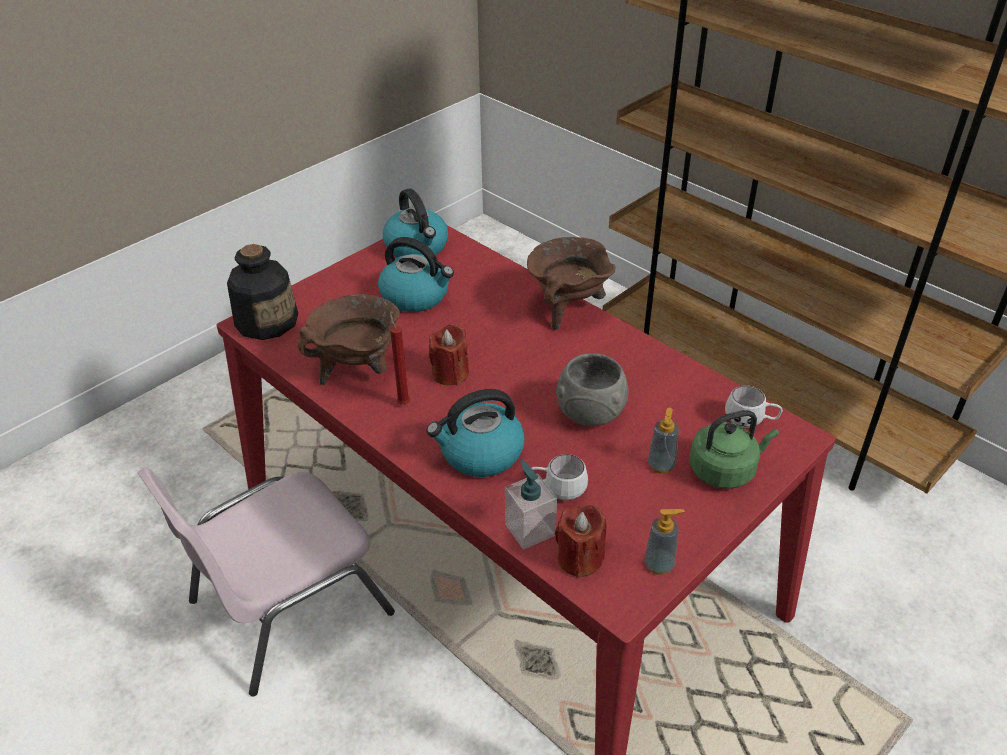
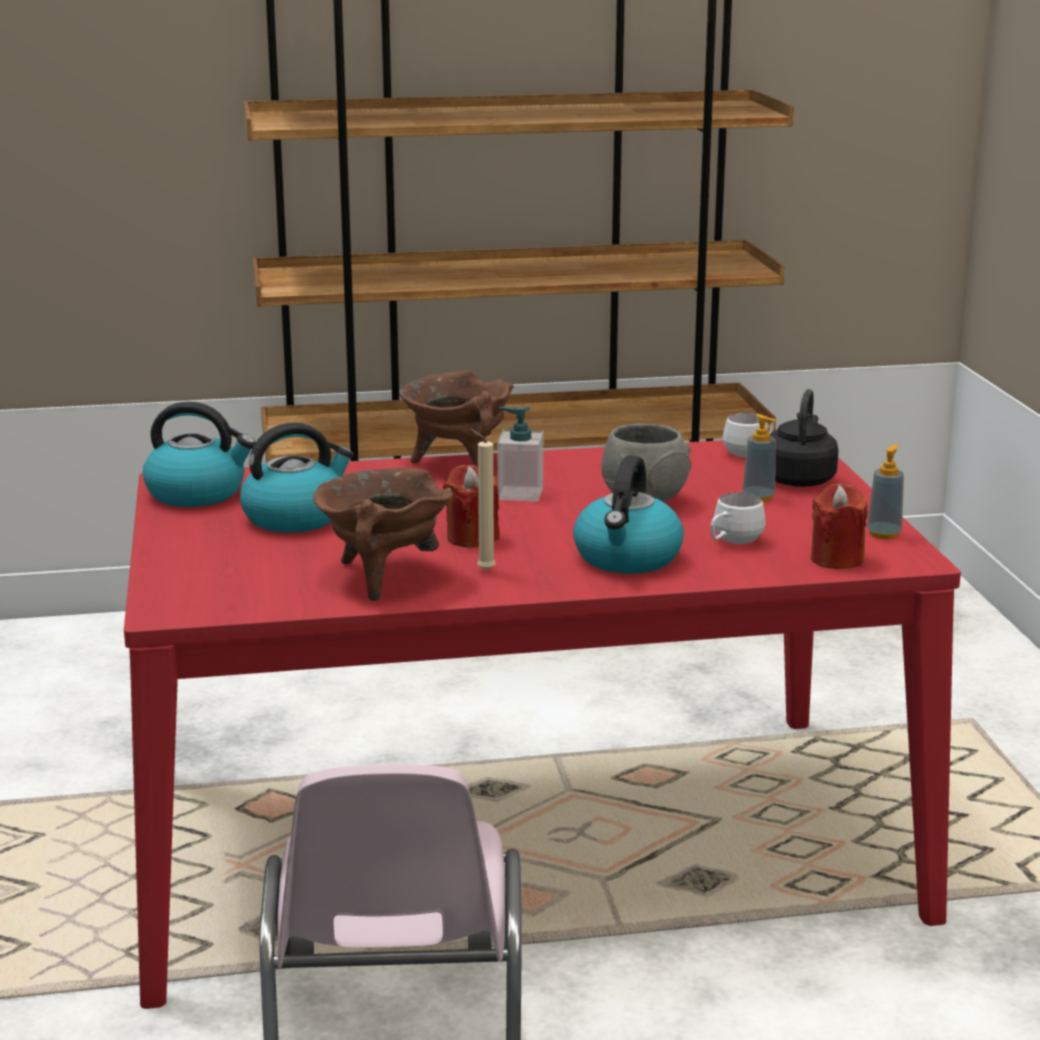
camera: 55 degrees left, 20 degrees down
(267, 321) = (183, 601): bottle -> none
(403, 402) = (483, 570): red candle -> beige candle
(530, 529) = (770, 567): soap dispenser -> soap dispenser (520, 494)
(725, 470) = (799, 479): green kettle -> black kettle

